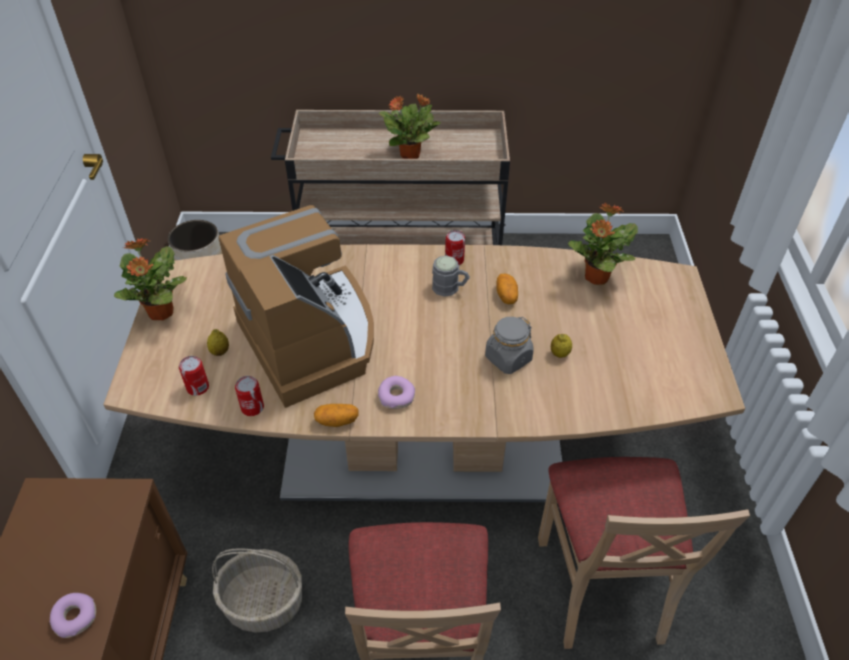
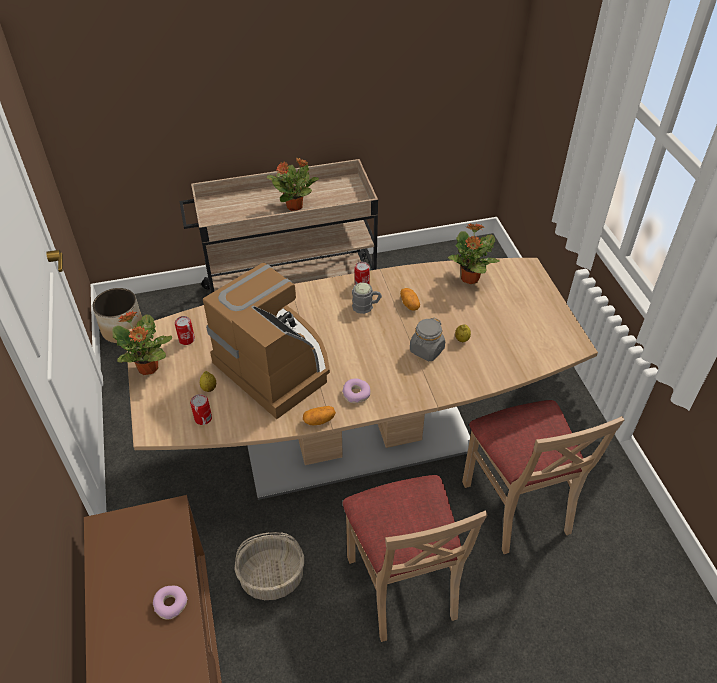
camera: 15 degrees left, 0 degrees up
(252, 407) = (252, 424): can -> can (187, 339)

